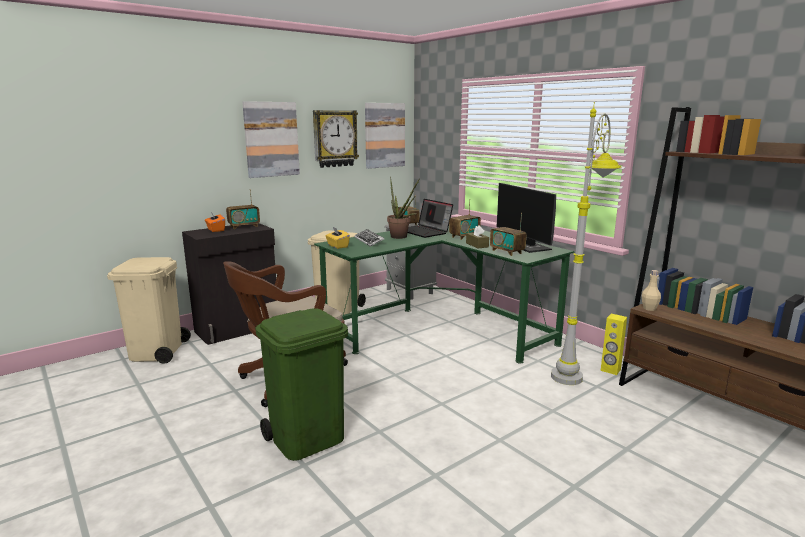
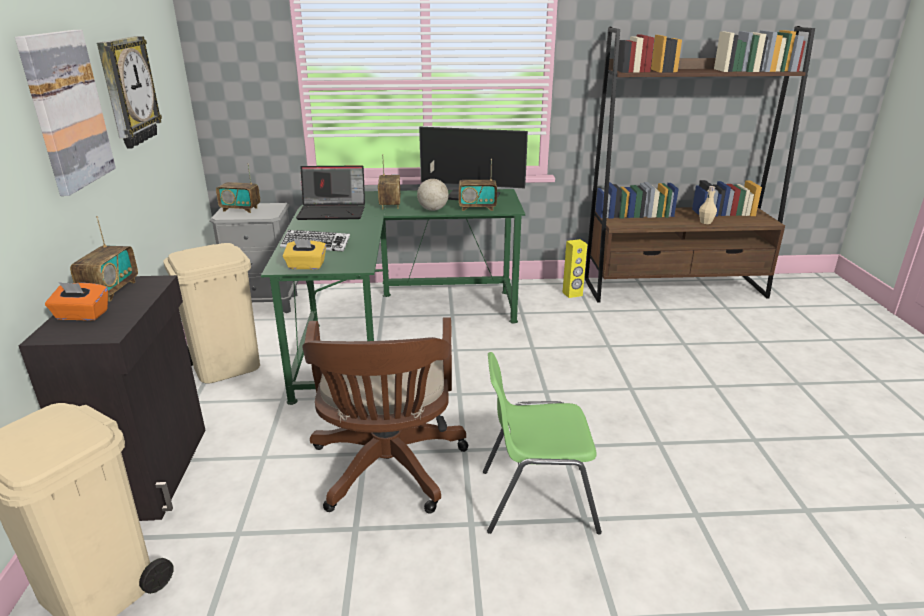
camera: 55 degrees left, 10 degrees up
(308, 438) = (535, 499): green trash can -> green chair
(384, 135) = (166, 75): picture -> none
(401, 237) = (334, 227): potted plant -> none
(477, 245) = (432, 210): brown tissue box -> globe
(575, 367) = (552, 304): grey floor lamp -> none
(649, 308) = (617, 224): beige bottle -> beige bottle (705, 222)

